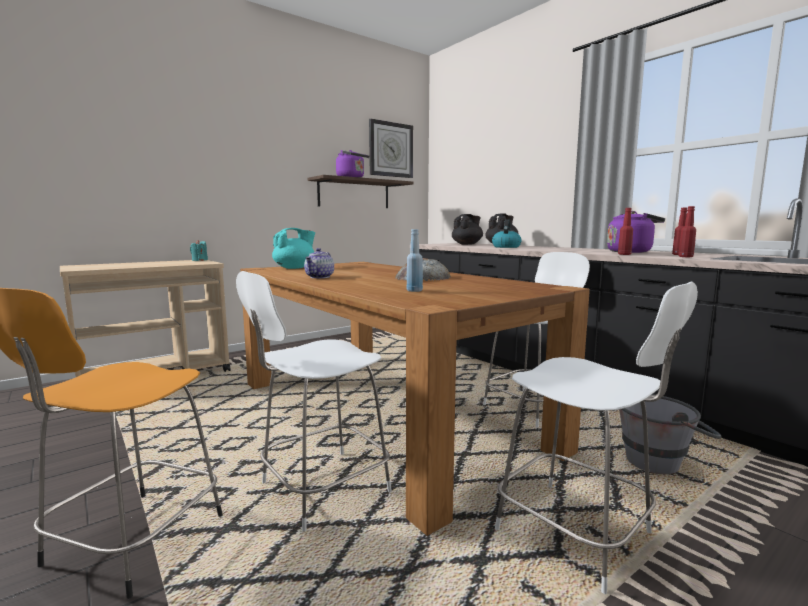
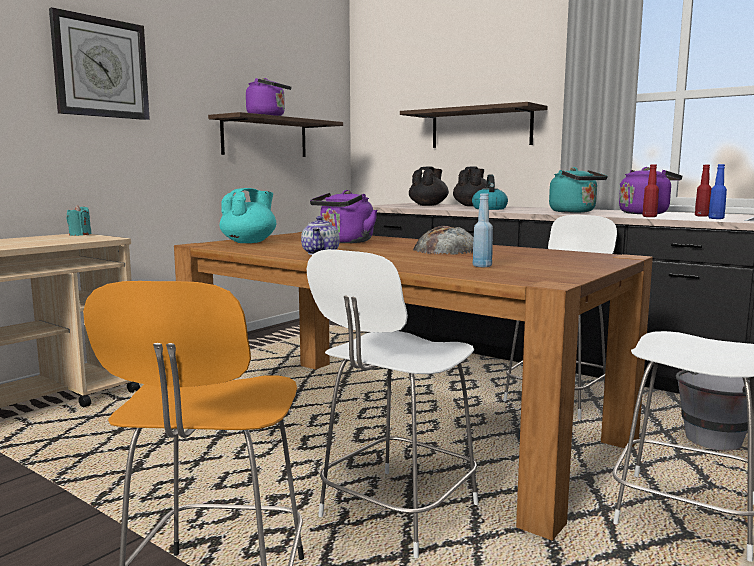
camera: 15 degrees left, 0 degrees up
(362, 269) = (345, 242): none -> purple kettle
(390, 149) = (307, 78): wall clock -> wall clock (101, 68)
(516, 183) = (480, 128): none -> shelf
(570, 250) = (575, 212): none -> turquoise kettle
(685, 257) = (716, 218): red bottle -> blue bottle

